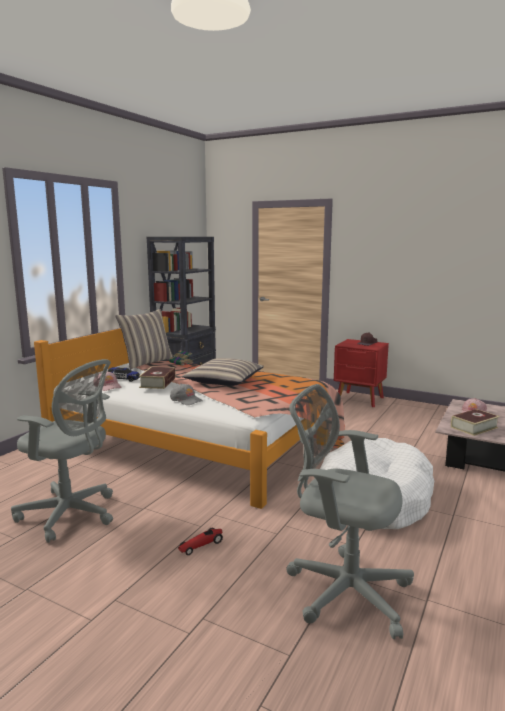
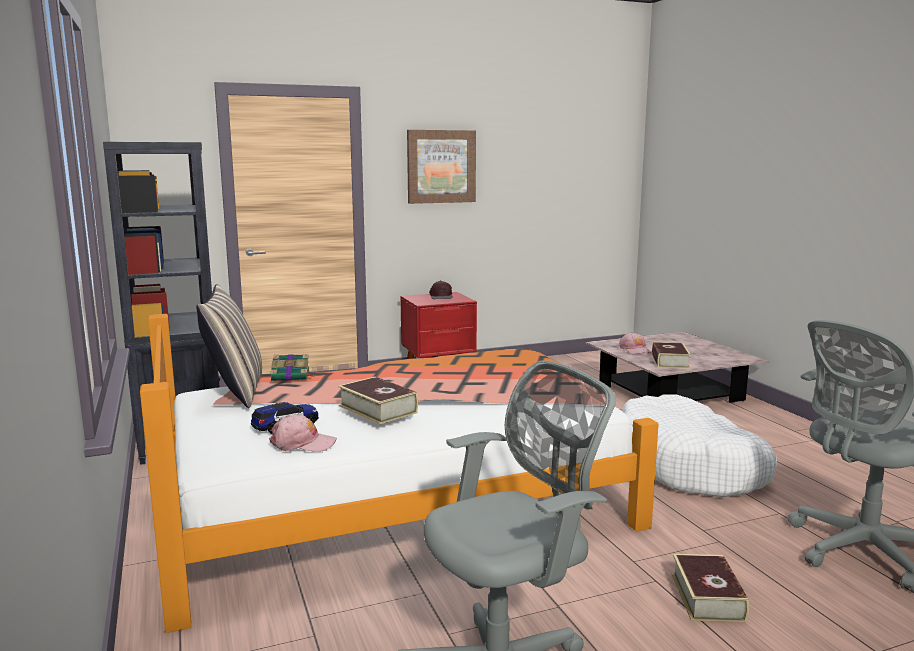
camera: 50 degrees left, 0 degrees up
(186, 400) = (478, 417): grey cap -> none
(201, 545) = (707, 597): toy car -> book
(224, 380) = (440, 379): pillow -> none
(385, 251) = (441, 166): none -> picture

